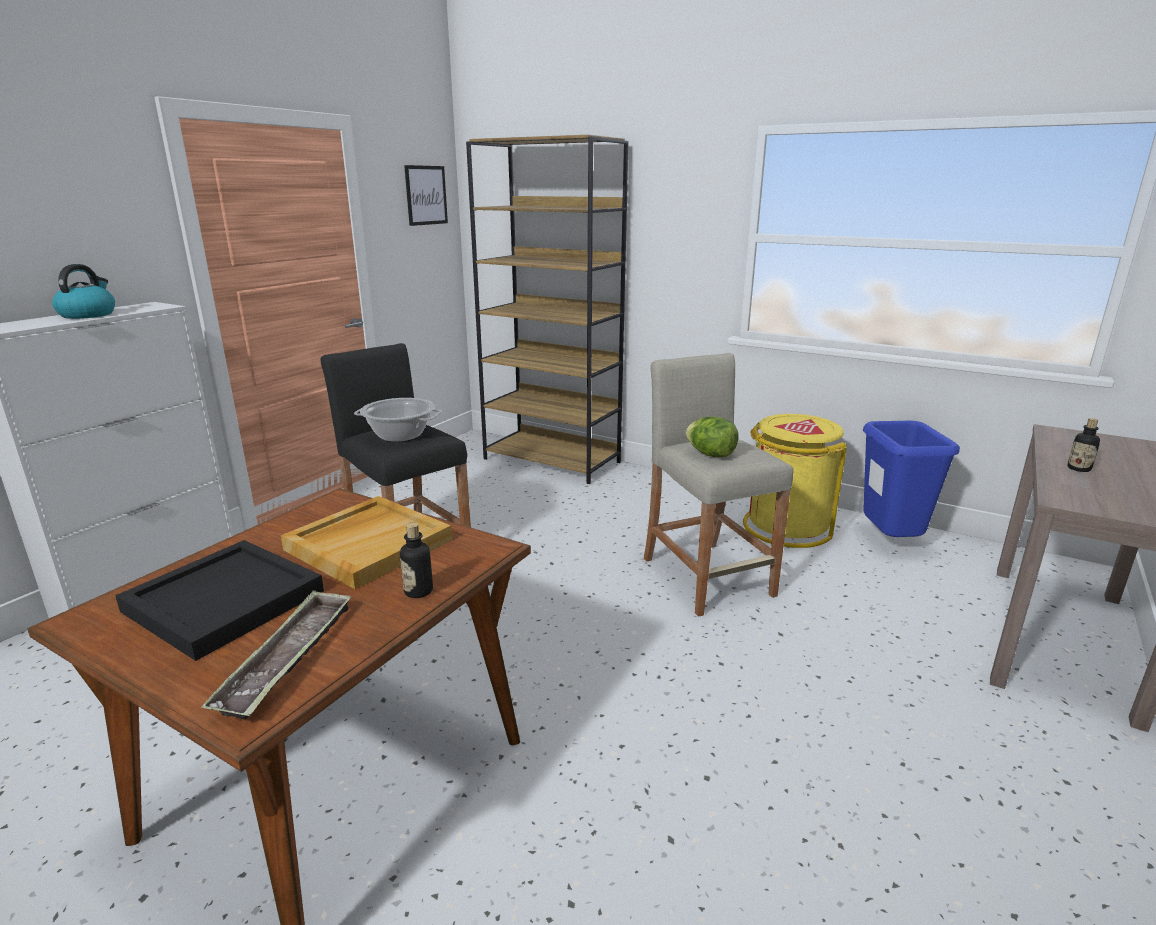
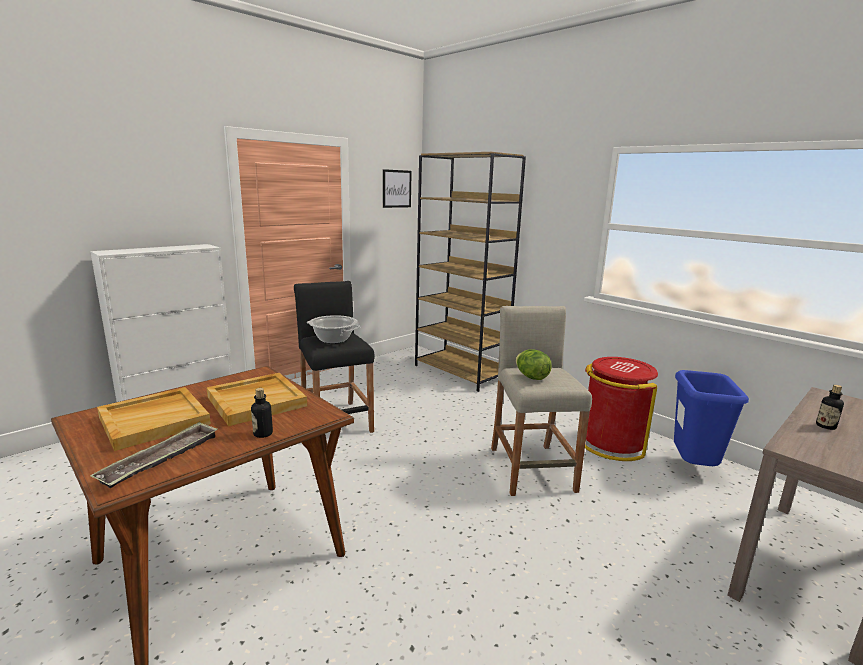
camera: 15 degrees right, 5 degrees down
(88, 314) = (164, 248): kettle -> none
(225, 600) = (155, 420): black tray -> beige tray
(786, 527) = (611, 443): yellow trash can -> red trash can

